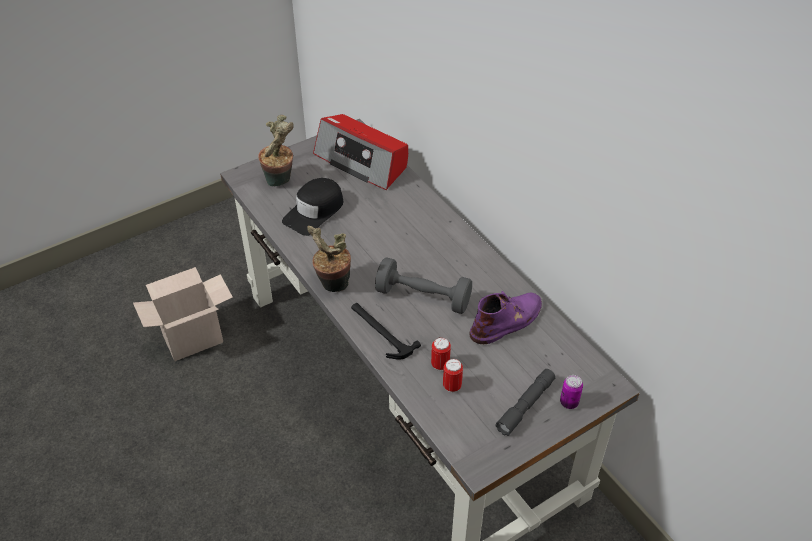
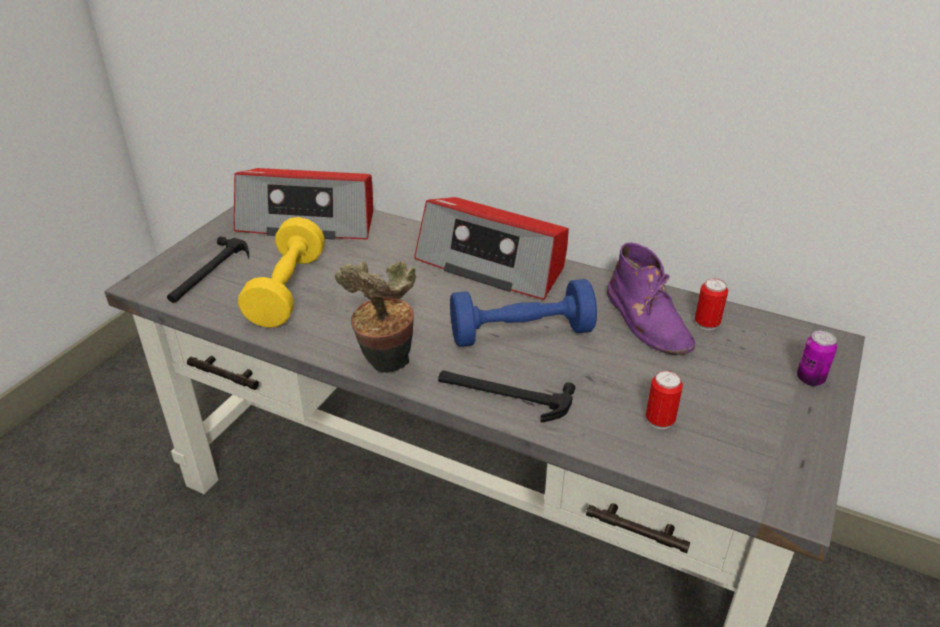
camera: 30 degrees left, 10 degrees down
(194, 337) = (122, 576): cardboard box -> none
(280, 181) = (208, 273): potted plant -> hammer
(314, 211) = (287, 290): black cap -> yellow dumbbell
(423, 297) = (521, 333): grey dumbbell -> blue dumbbell
(440, 365) = (619, 401): can -> can (706, 324)
(448, 239) = (493, 264): none -> radio
(507, 321) = (647, 321): purple boot -> purple boot turned 135 degrees clockwise
(525, 405) = (768, 404): grey flashlight -> none

